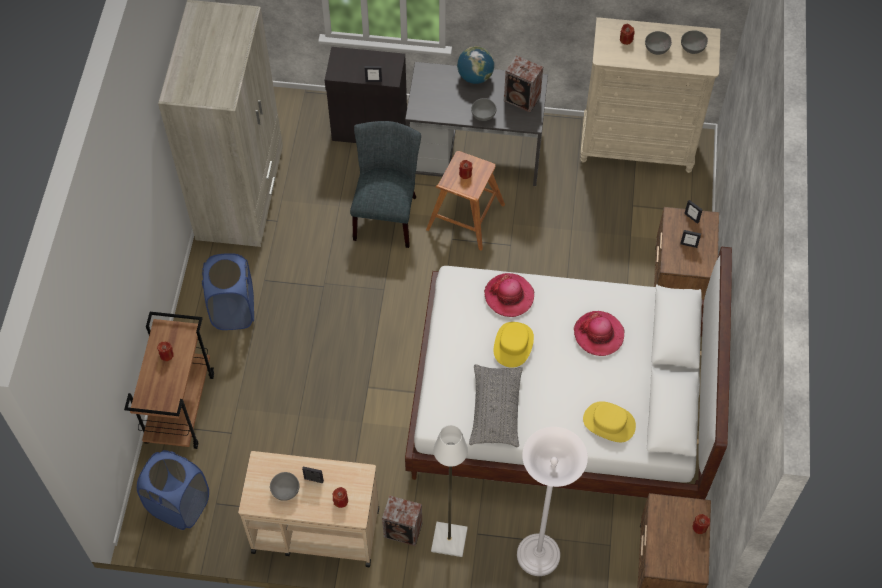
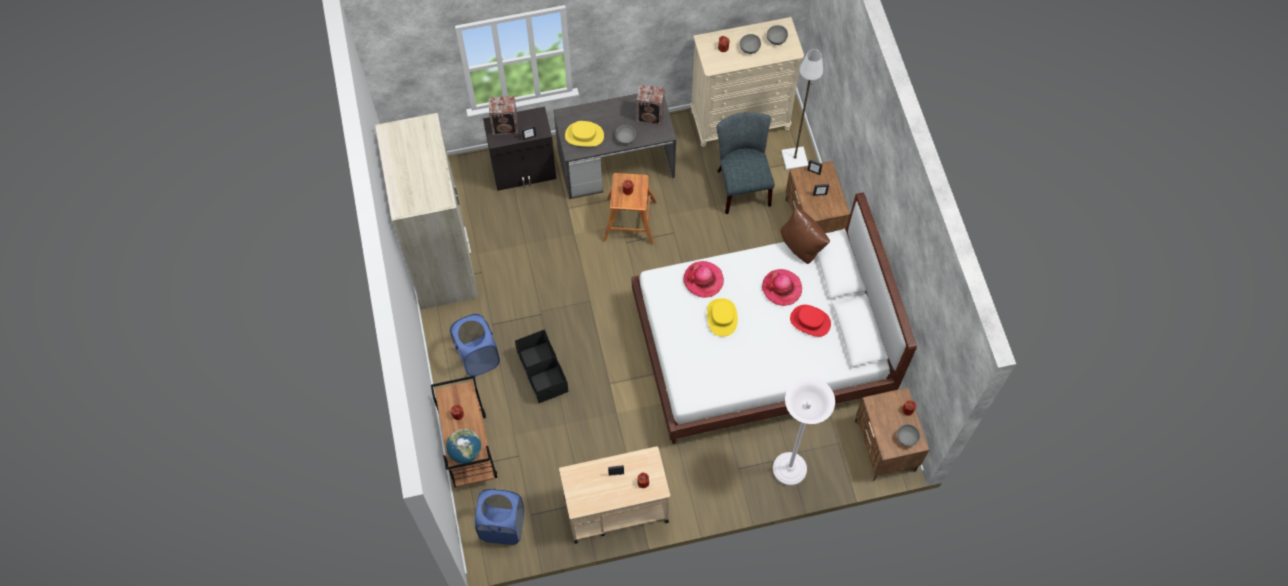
camera: 20 degrees left, 5 degrees up
(285, 491) = (598, 490): grey bowl -> grey bowl (907, 439)
(297, 350) = (542, 372): none -> black storage box
(387, 214) = (567, 238): grey chair -> grey chair (741, 184)
(404, 531) = (683, 486): speaker -> speaker (506, 126)
(450, 539) = (719, 480): white floor lamp -> white floor lamp (794, 158)
(475, 77) = (606, 108): globe -> globe (465, 451)
(495, 410) = (728, 373): grey pillow -> none
(609, 423) = (815, 354): yellow hat -> yellow hat (584, 135)
(617, 383) = (810, 321): none -> red hat
(642, 295) = (802, 247): none -> brown pillow

